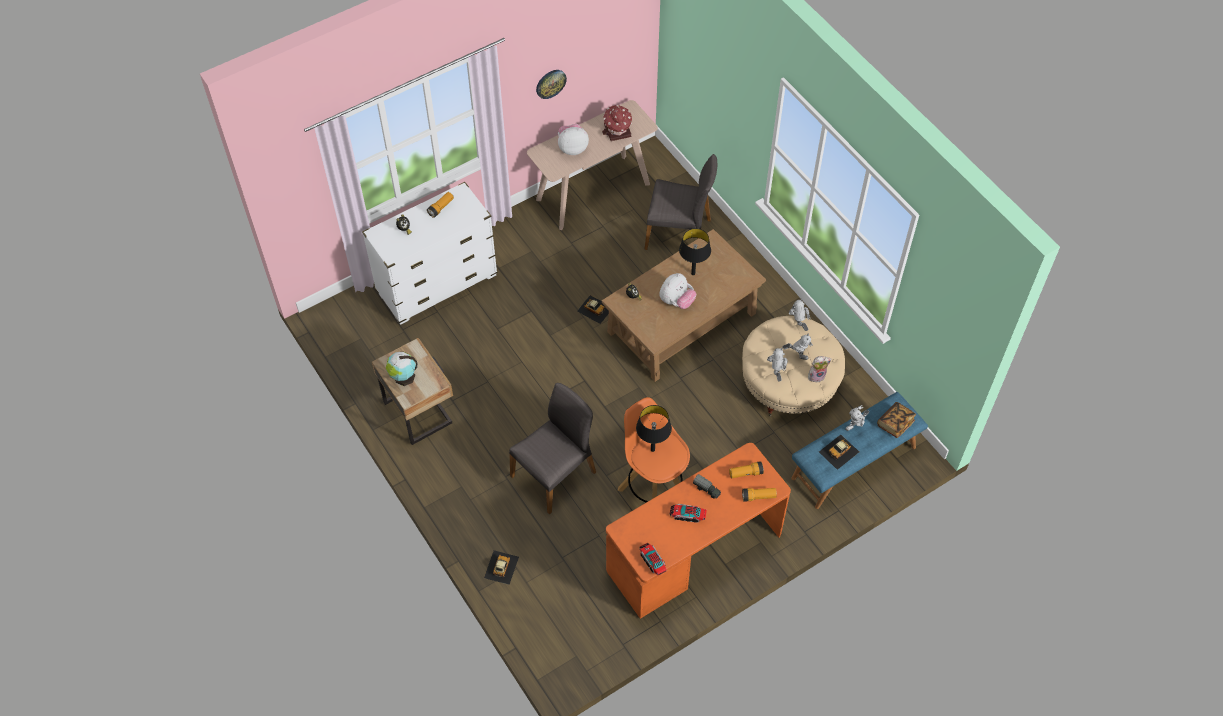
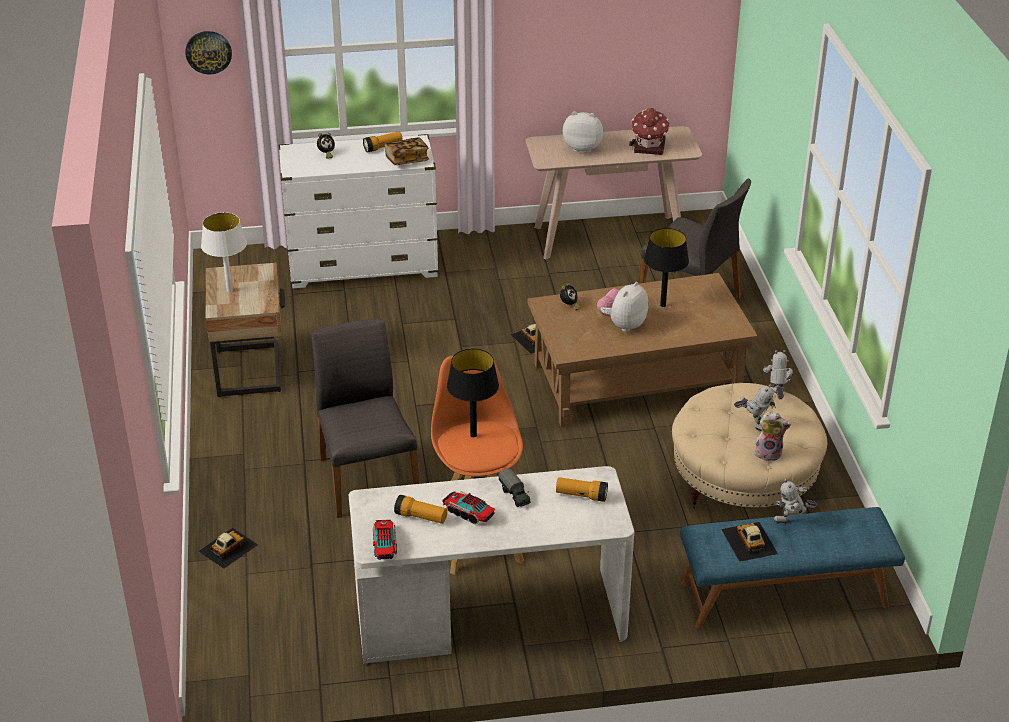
camera: 25 degrees right, 20 degrees down
(403, 377) = (229, 290): globe -> white table lamp
(550, 83) = (572, 48): wall clock -> wall clock (208, 52)
(555, 474) = (366, 478): grey chair -> grey chair turned 90 degrees counterclockwise
(676, 301) = (622, 324): plush toy -> plush toy turned 150 degrees clockwise
(694, 552) = (490, 618): orange desk -> white desk
(758, 497) = (582, 525): flashlight -> flashlight (421, 517)
(776, 374) = (711, 435): toy robot -> none
(839, 451) = (749, 541): toy car -> toy car turned 90 degrees clockwise
(895, 424) = (852, 537): book -> book (407, 160)

